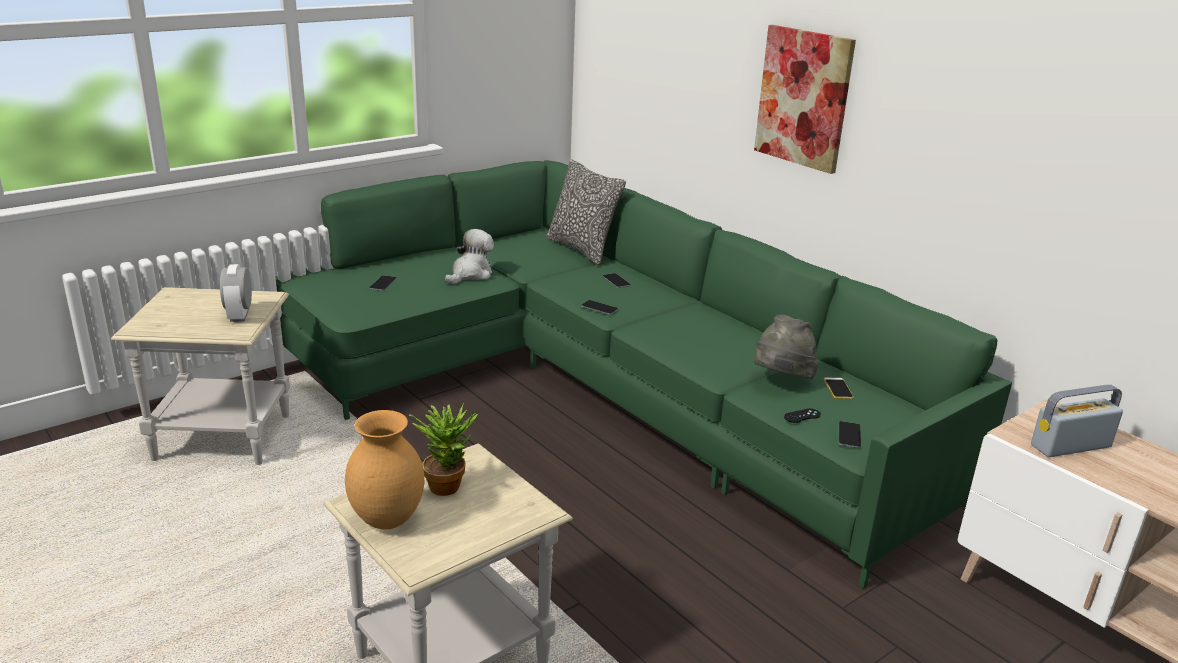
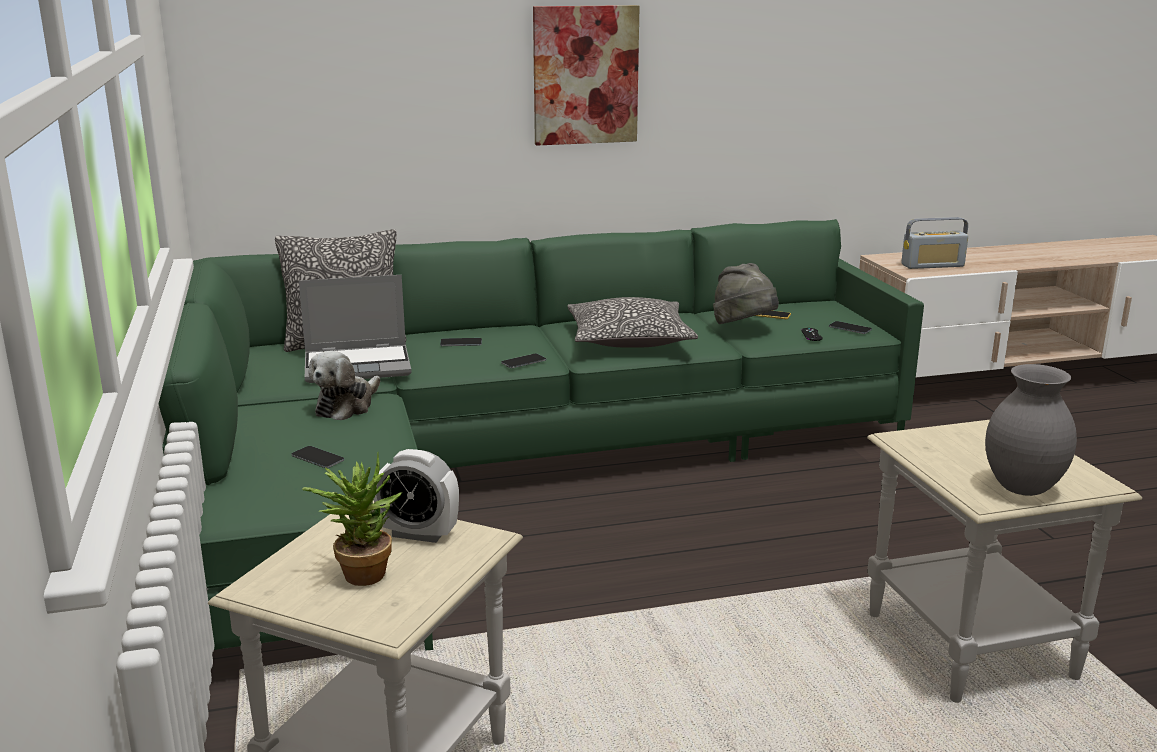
camera: 65 degrees left, 5 degrees down
(387, 521) = (1024, 489): brown vase -> grey vase
(448, 483) = (954, 455): potted plant -> potted plant (360, 572)
(470, 274) = (346, 406): plush toy -> plush toy turned 120 degrees counterclockwise
(540, 262) = (359, 365): none -> laptop
(691, 336) = (629, 339): none -> pillow
(1070, 446) = (932, 265): radio -> radio turned 105 degrees counterclockwise

